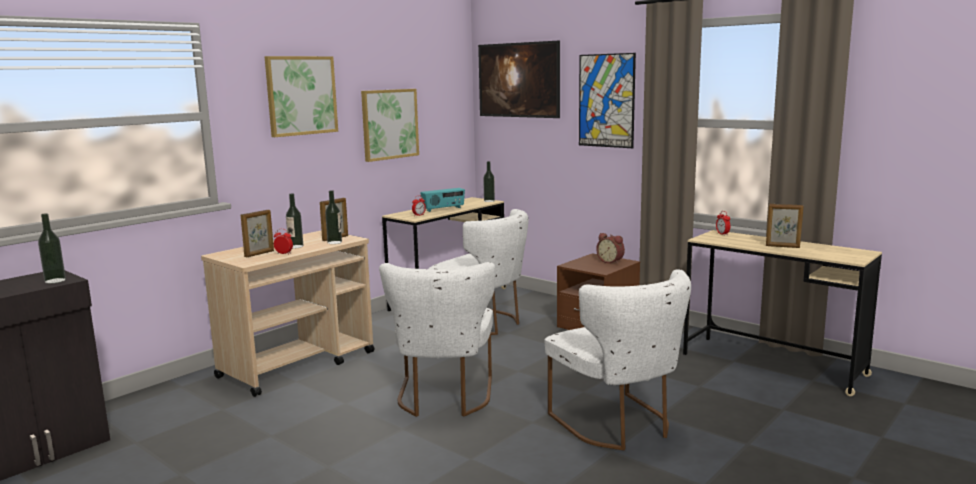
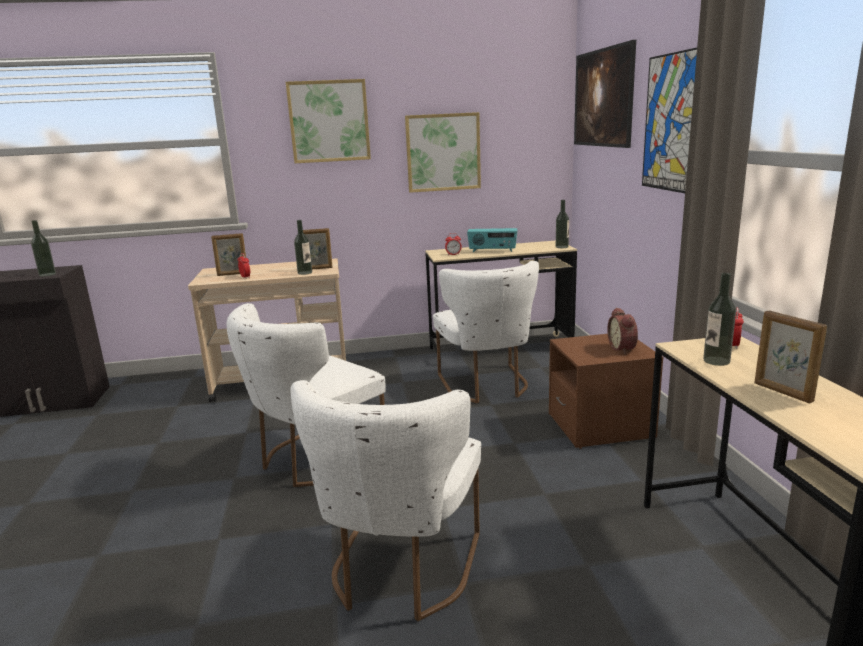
camera: 40 degrees right, 5 degrees up
(296, 246) = (271, 272): bottle -> bottle (716, 361)

